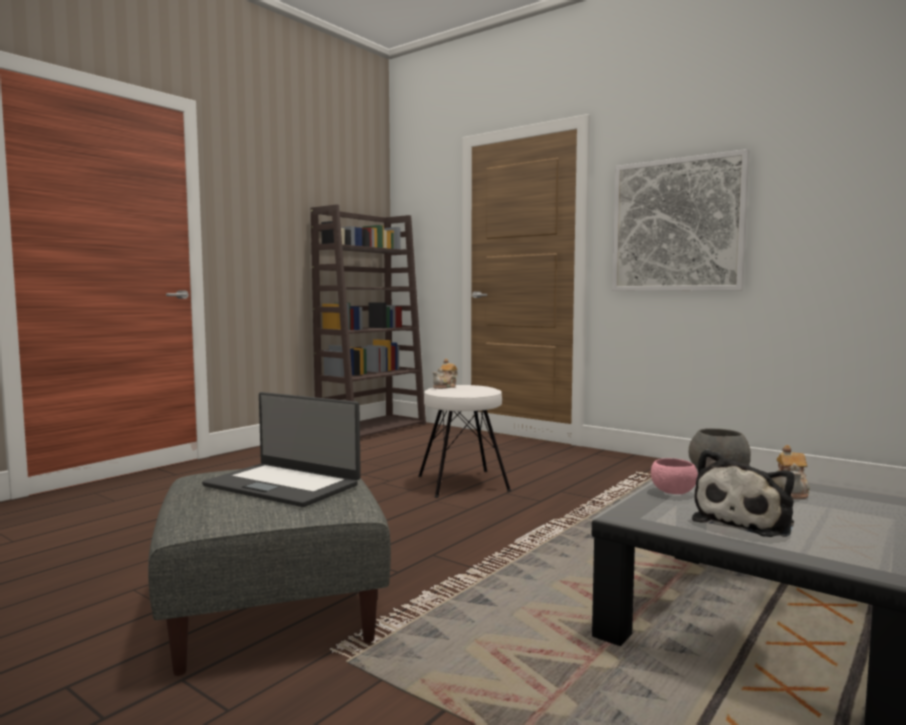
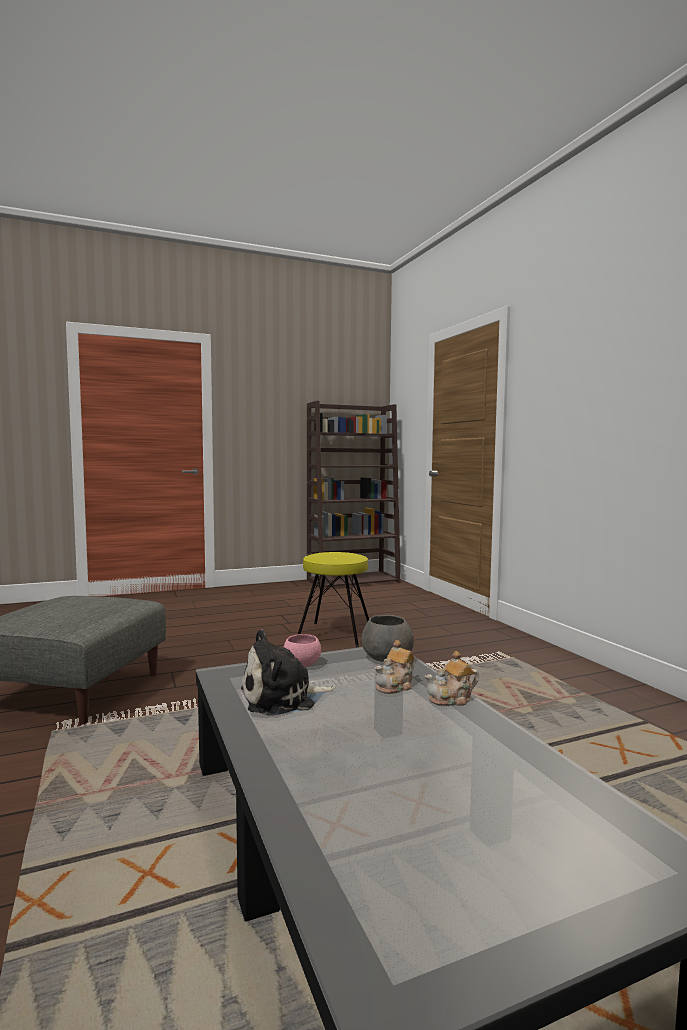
camera: 30 degrees right, 0 degrees up
(283, 485) = (80, 610): laptop -> none
(445, 387) = (327, 553): teapot -> teapot (452, 699)
(463, 483) = (335, 634): white stool -> yellow stool
(677, 225) = (568, 410): picture -> none

